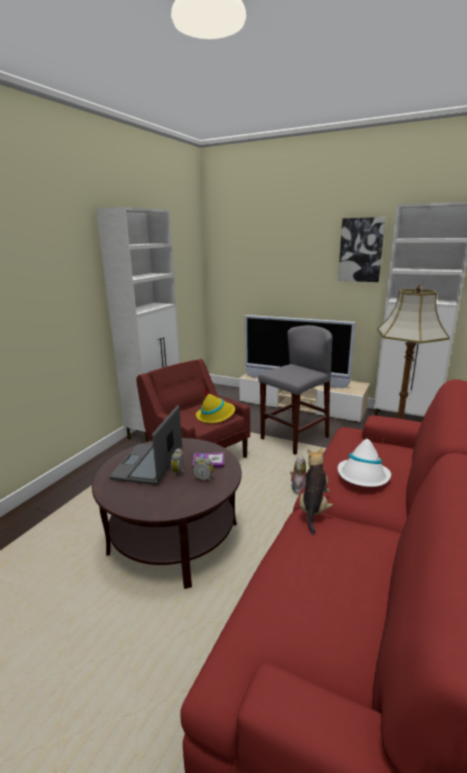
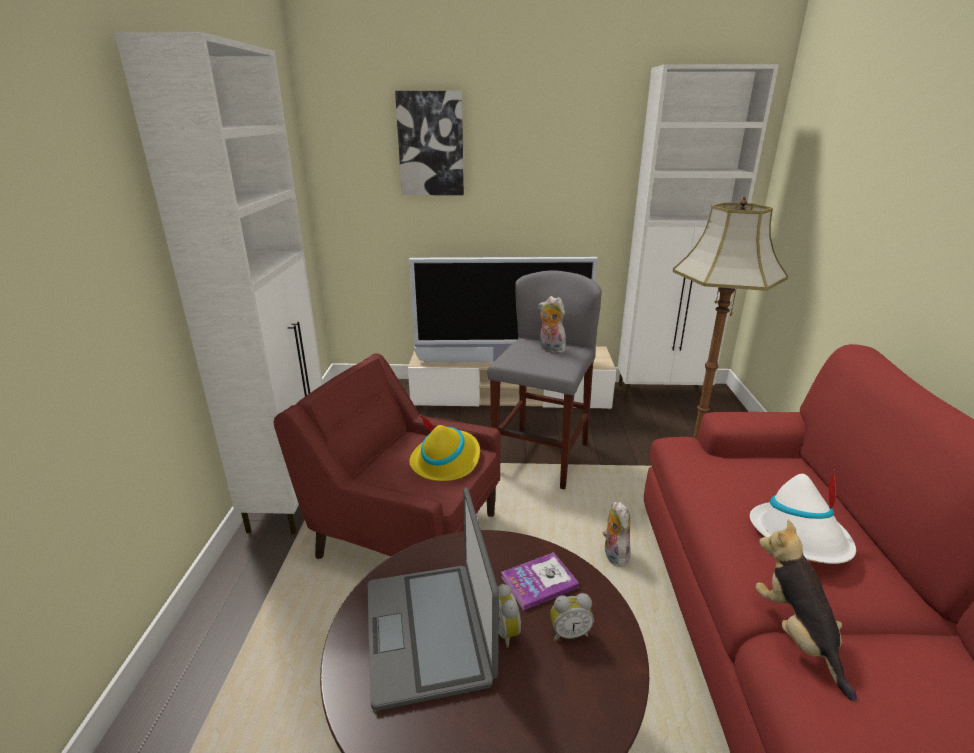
camera: 25 degrees left, 5 degrees up
(299, 370) = (550, 349): none -> plush toy
(361, 250) = (590, 140): picture -> picture (431, 144)

